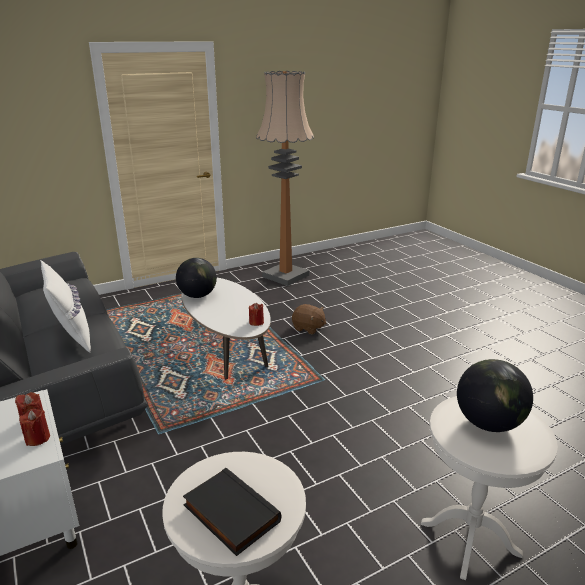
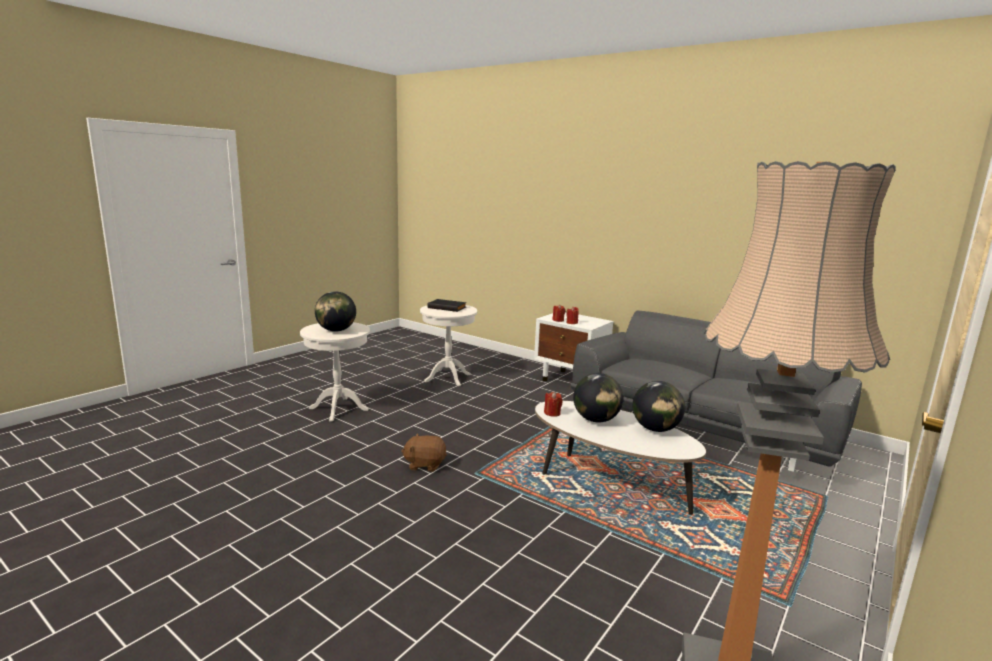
camera: 155 degrees right, 10 degrees down
(72, 337) = (657, 364): white pillow -> none
(229, 310) = (596, 420): none -> globe
(308, 328) = (544, 537): brown plush toy -> brown plush toy (425, 464)

